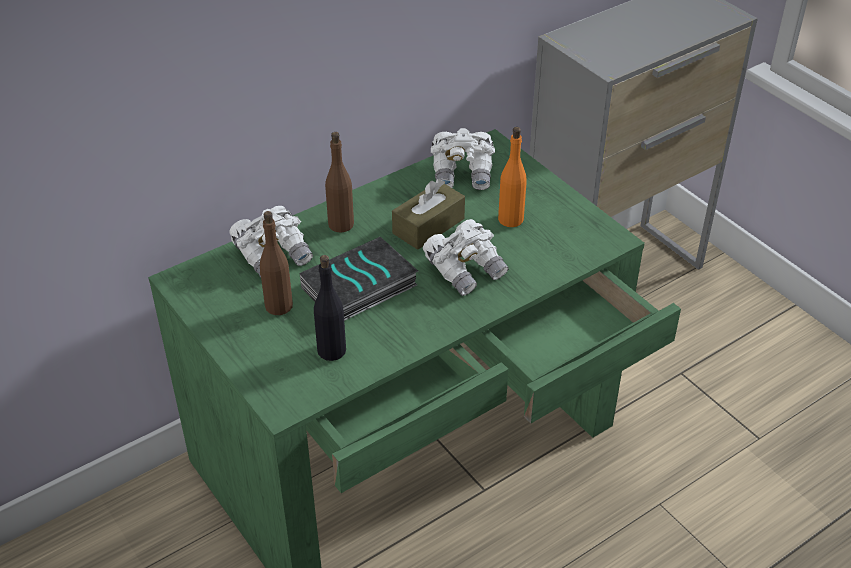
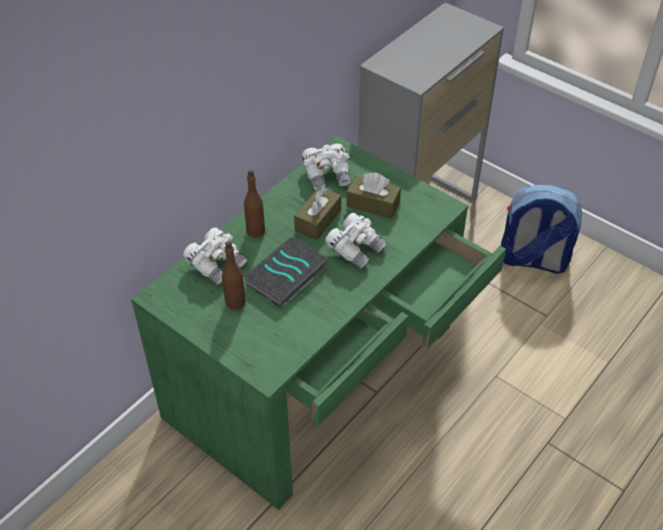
camera: 15 degrees left, 5 degrees up
(331, 350) = (285, 327): black bottle -> none
(511, 219) = (373, 204): orange bottle -> brown tissue box
(760, 360) = (532, 260): none -> backpack

